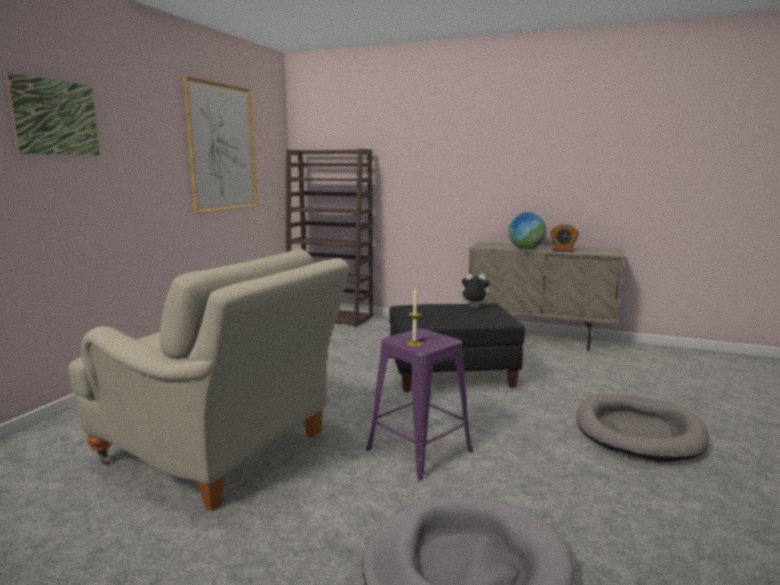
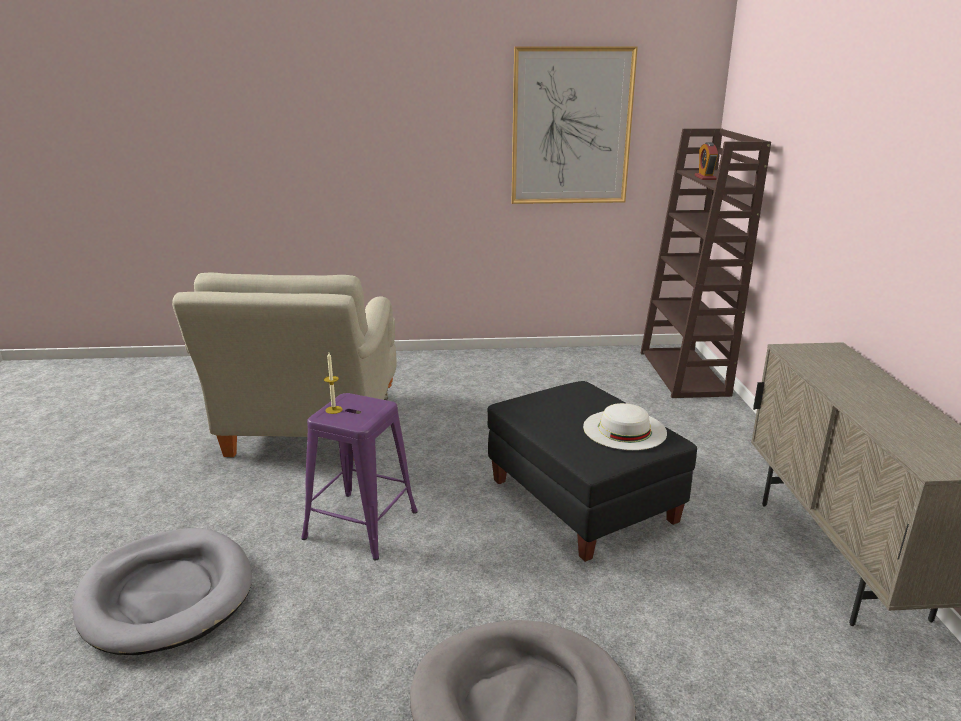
camera: 65 degrees right, 10 degrees up
(56, 117) = (351, 108): picture -> none
(473, 308) = (624, 429): plush toy -> white hat
(526, 249) = (834, 383): globe -> none
(563, 251) = (876, 416): alarm clock -> alarm clock (705, 178)

